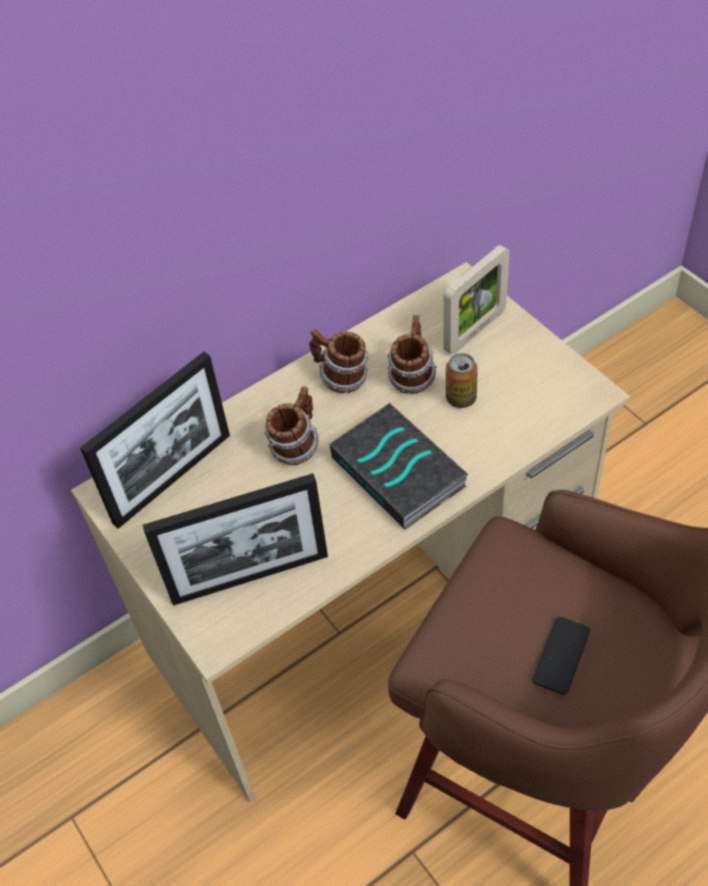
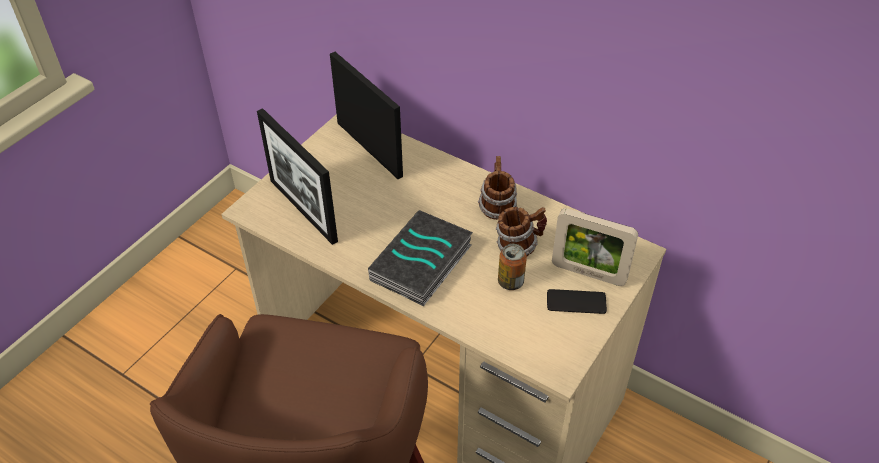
camera: 65 degrees right, 5 degrees down
(172, 478) = (369, 149): picture frame -> picture frame turned 150 degrees counterclockwise
(296, 446) = (422, 200): mug -> none
(561, 655) = (288, 402): phone -> phone (576, 302)

